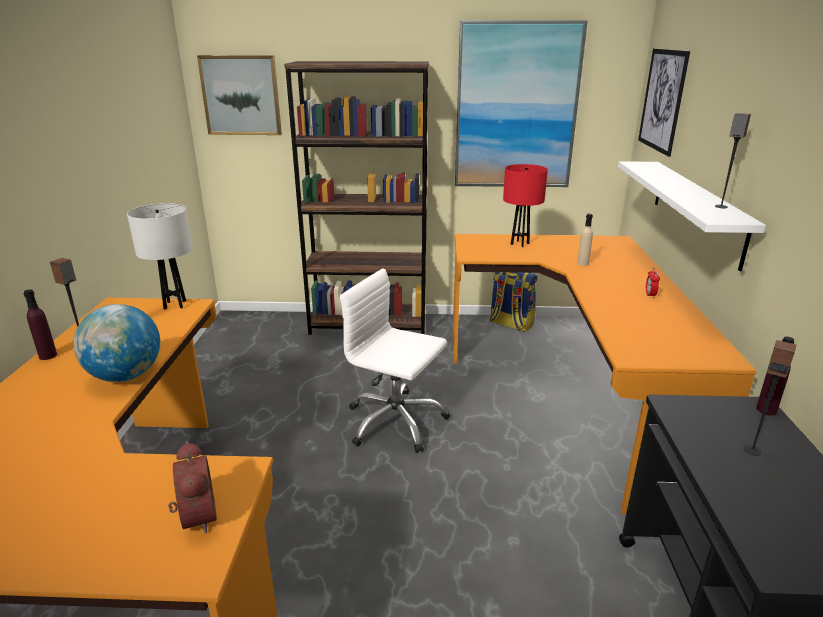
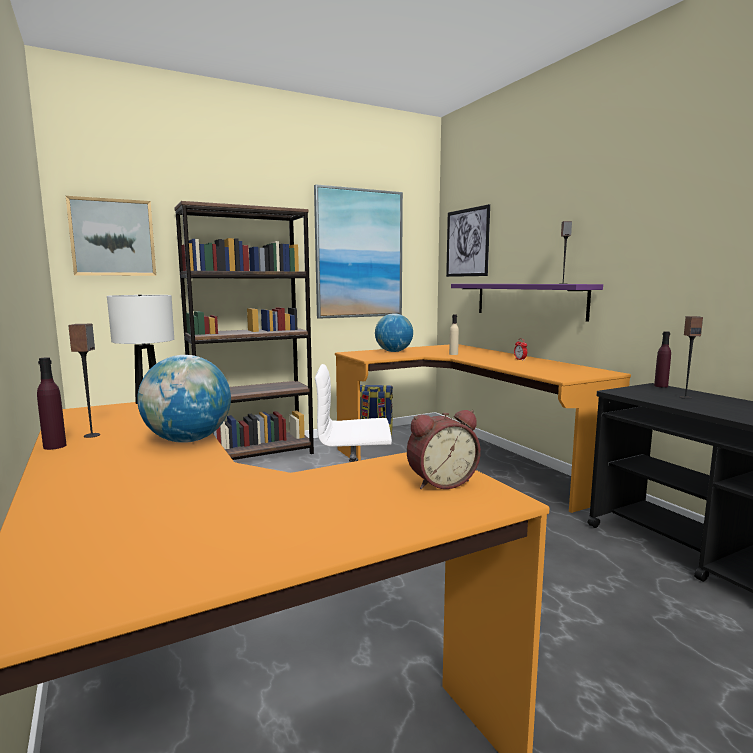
camera: 30 degrees left, 15 degrees down
(195, 517) = (440, 482): alarm clock -> alarm clock turned 120 degrees clockwise
(519, 244) = (393, 351): red table lamp -> globe
(696, 210) = (528, 300): white shelf -> purple shelf

